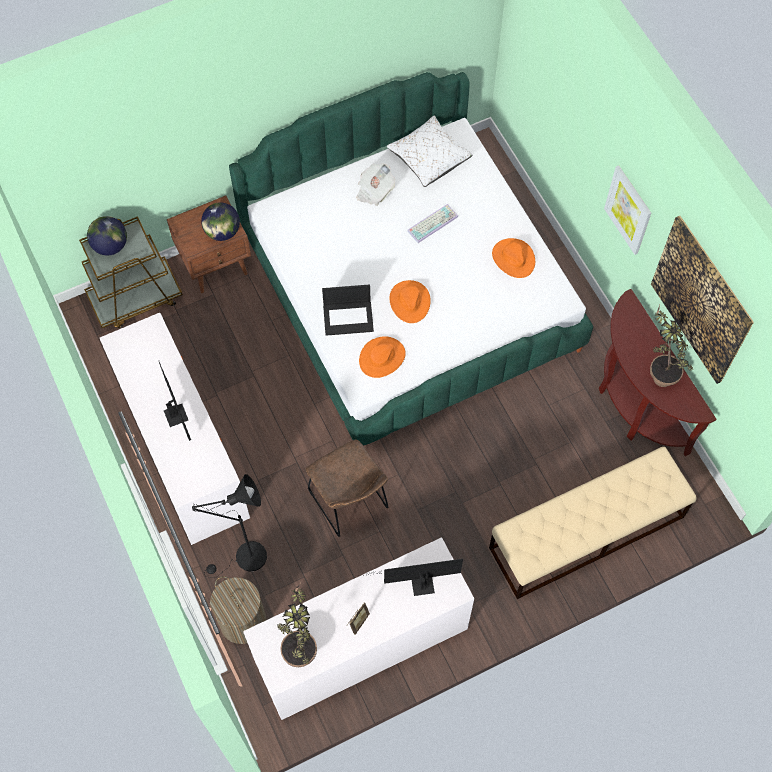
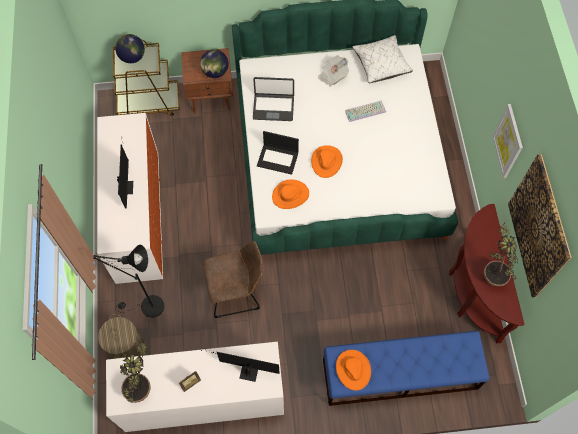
camera: 20 degrees right, 0 degrees up
(316, 254) = (273, 107): none -> laptop
(350, 502) = (236, 292): brown chair -> brown chair turned 90 degrees counterclockwise
(513, 258) = (414, 154): orange hat -> orange hat (353, 369)
(586, 533) = (399, 374): beige bench -> blue bench

